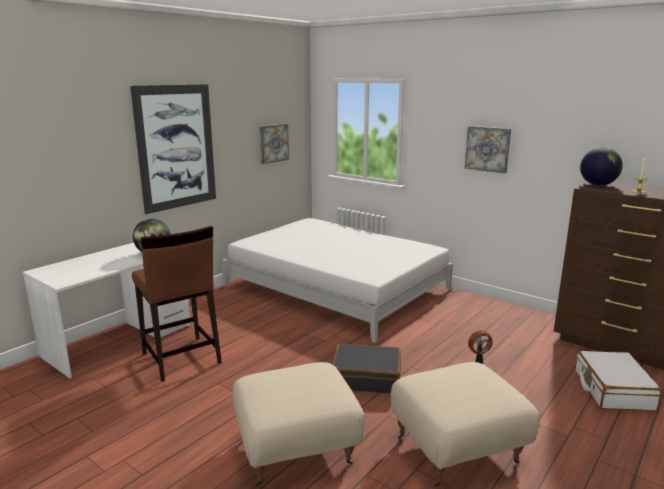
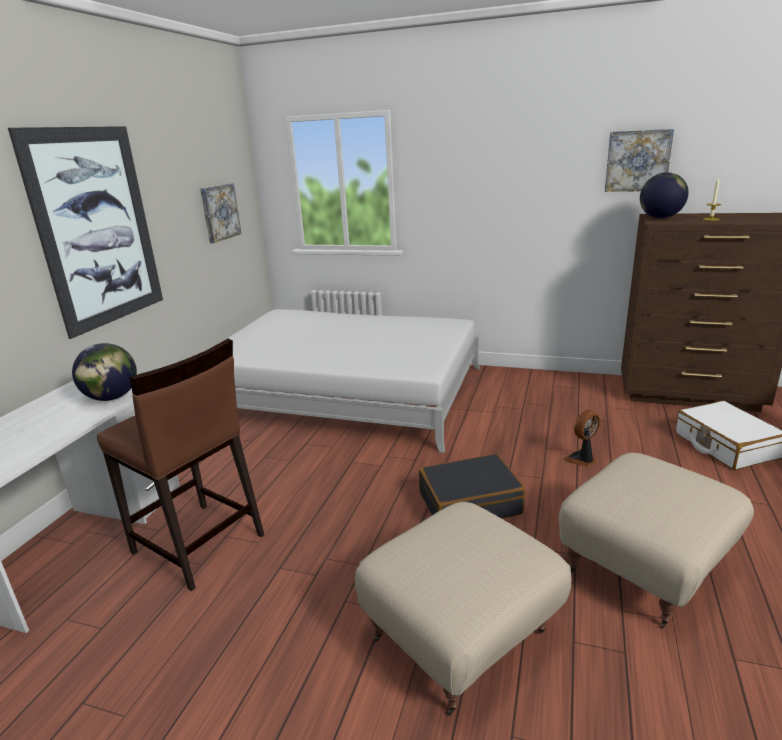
camera: 20 degrees left, 5 degrees up
(487, 149) = (511, 191): picture -> picture (637, 161)

